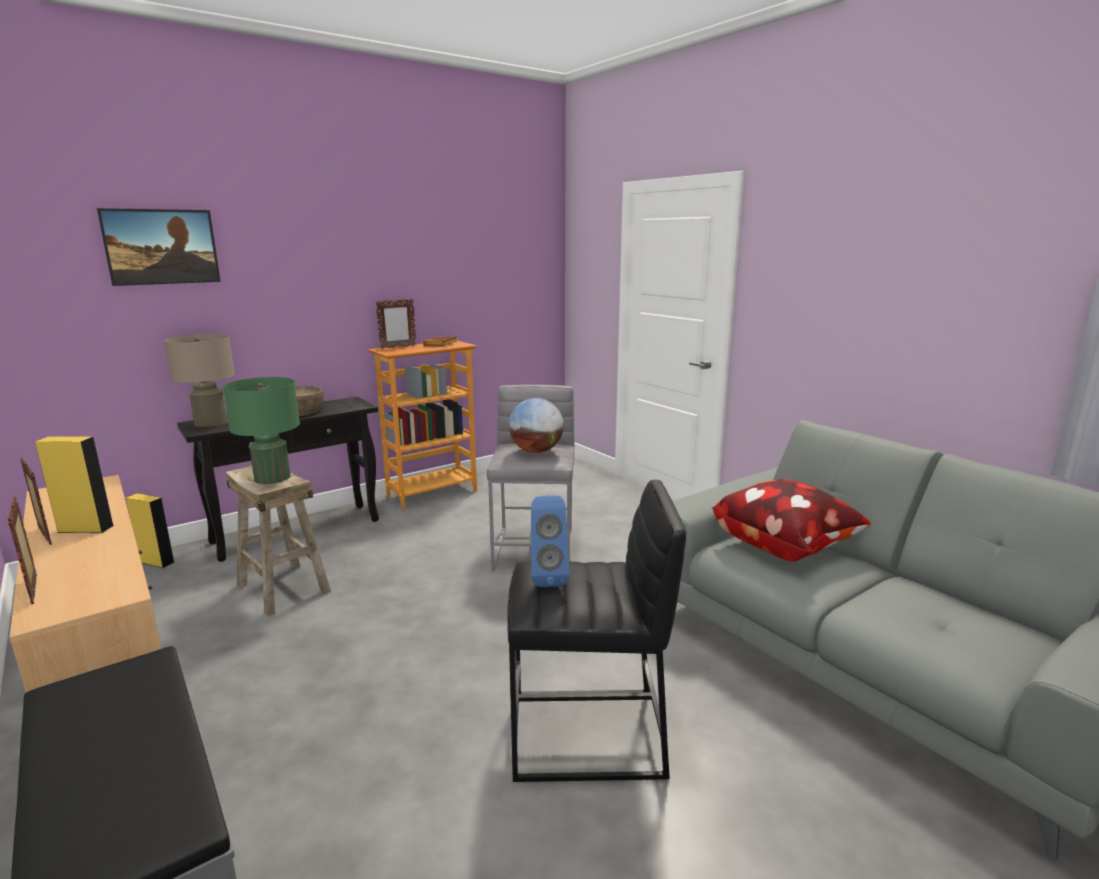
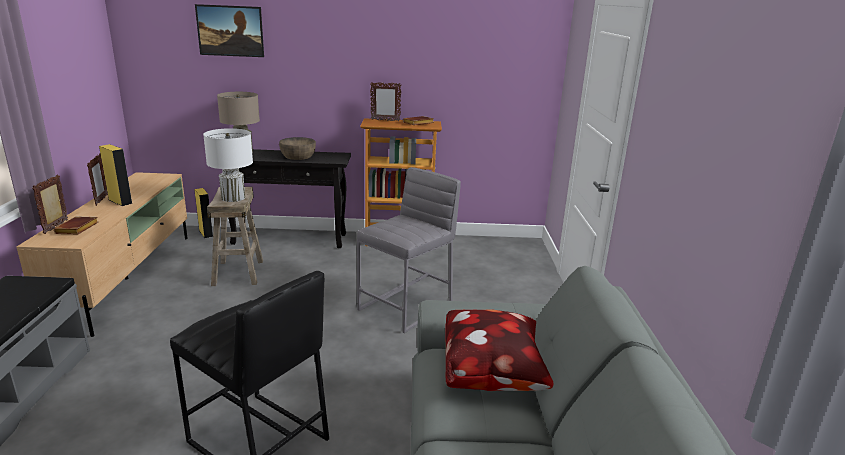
camera: 35 degrees right, 5 degrees up
(86, 580) = (77, 229): none -> brown book
(272, 478) = (233, 198): green table lamp -> white table lamp
(536, 451) = (403, 227): globe -> none
(548, 577) = (233, 316): blue speaker -> none

